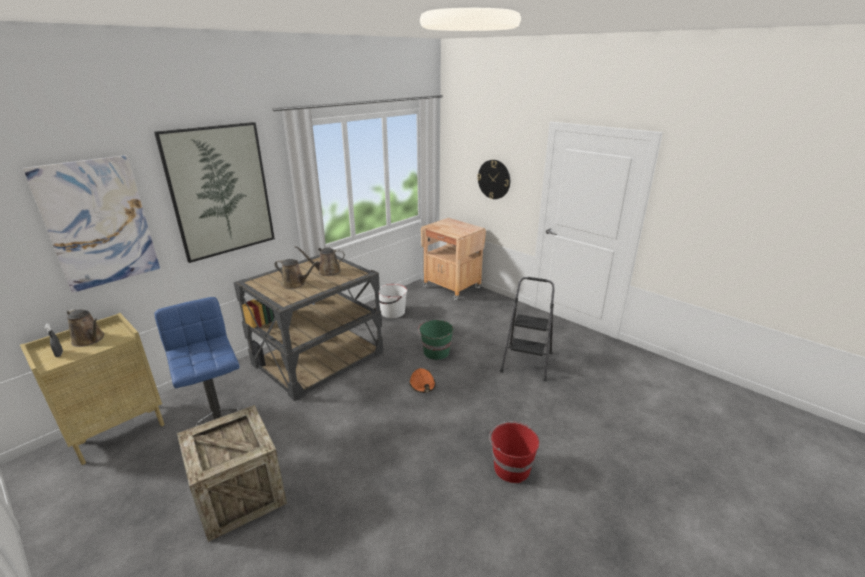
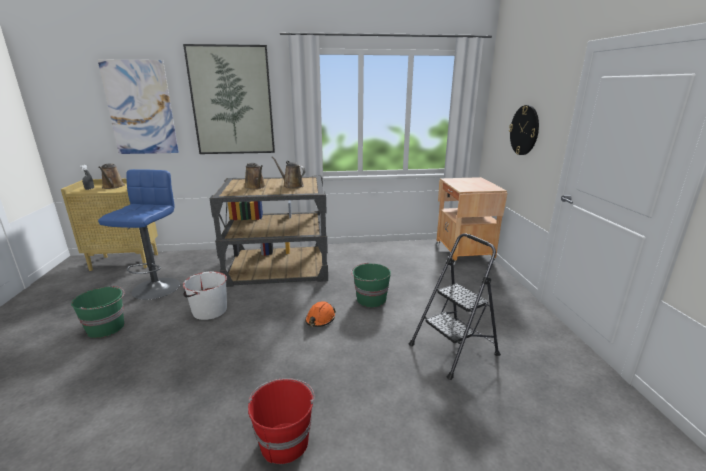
camera: 40 degrees right, 5 degrees down
(239, 494) = (106, 328): crate -> green bucket
(392, 312) = (379, 256): white bucket -> white bucket (209, 311)

